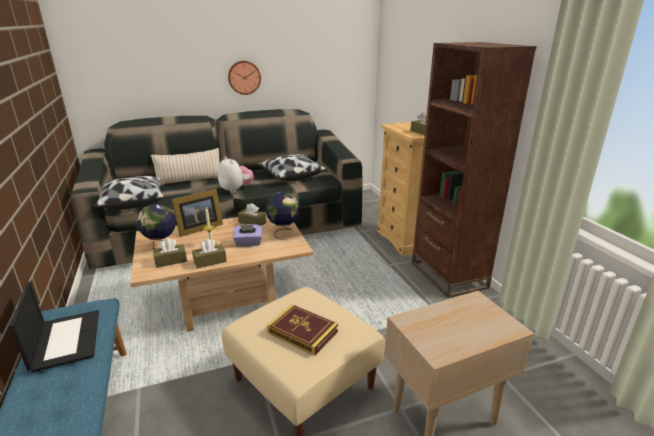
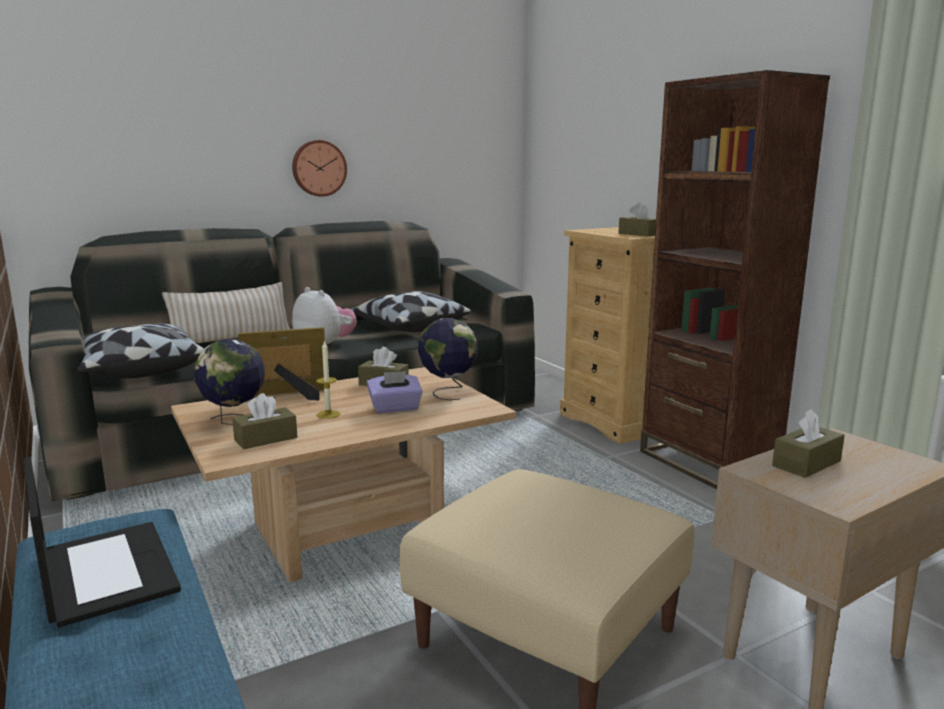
camera: 10 degrees left, 10 degrees down
(198, 228) = (289, 395): picture frame -> picture frame turned 150 degrees counterclockwise
(210, 261) = (341, 435): brown tissue box -> brown tissue box (806, 463)
(302, 332) = (556, 524): book -> none

